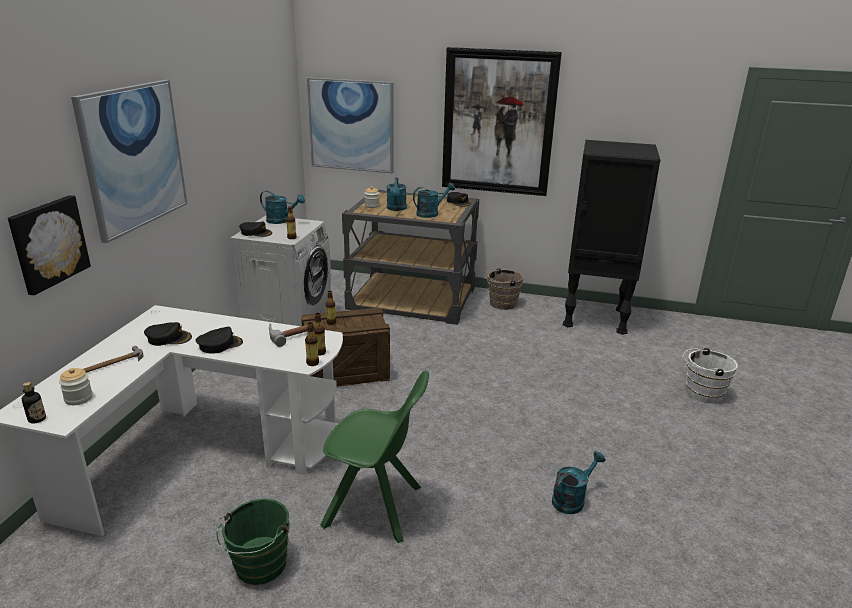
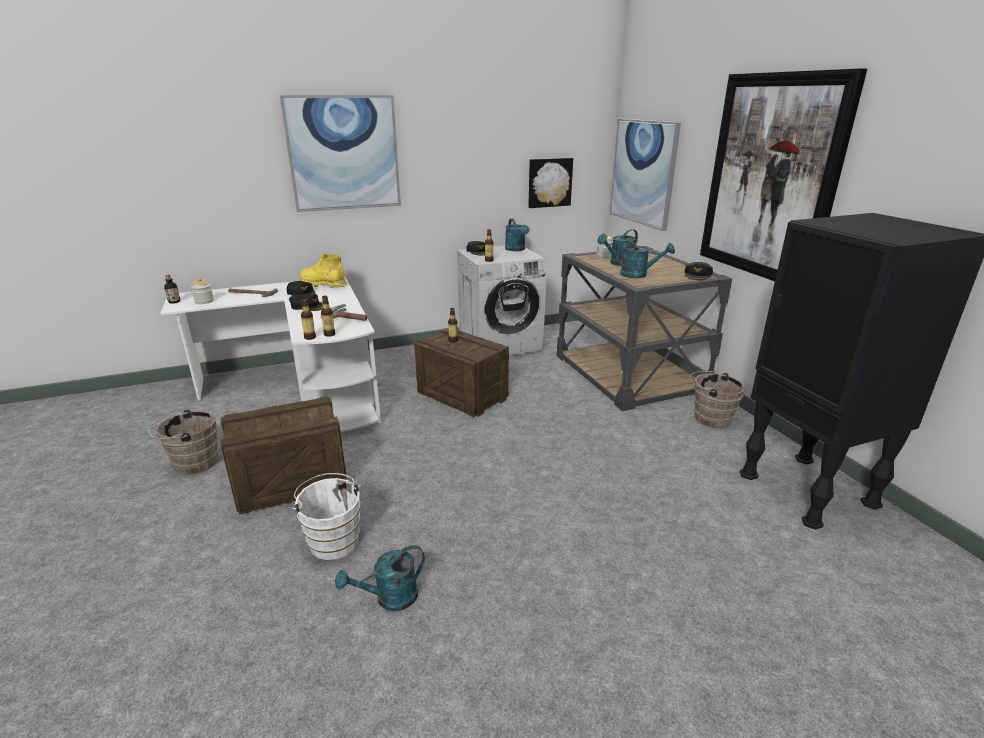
camera: 55 degrees right, 0 degrees up
(48, 243) = (243, 197): picture -> picture (549, 182)
(162, 321) = (323, 284): none -> yellow boot
(258, 568) = (192, 463): green bucket -> brown bucket
(375, 507) = (290, 483): green chair -> crate
(572, 499) = (389, 599): turquoise watering can -> turquoise watering can turned 135 degrees clockwise
(701, 393) = (771, 658): white bucket -> white bucket (333, 539)

